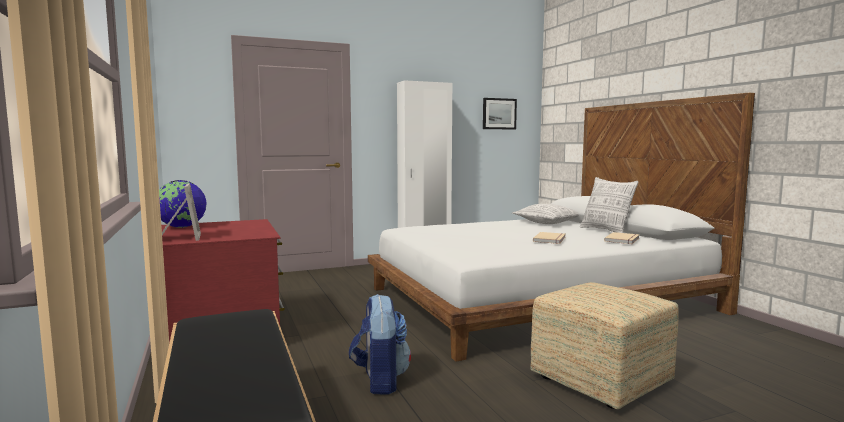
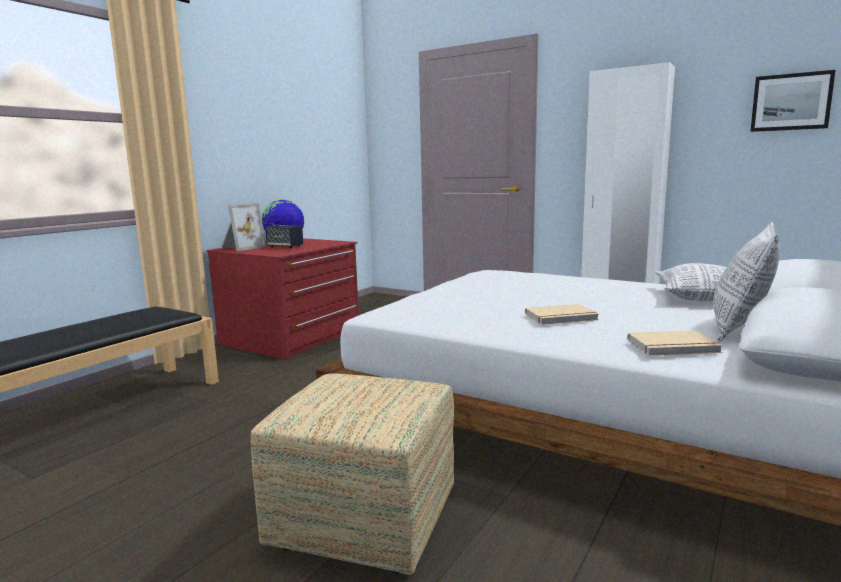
camera: 55 degrees right, 5 degrees up
(225, 230) = (285, 246): none -> speaker
(380, 381) = (254, 410): backpack -> none

